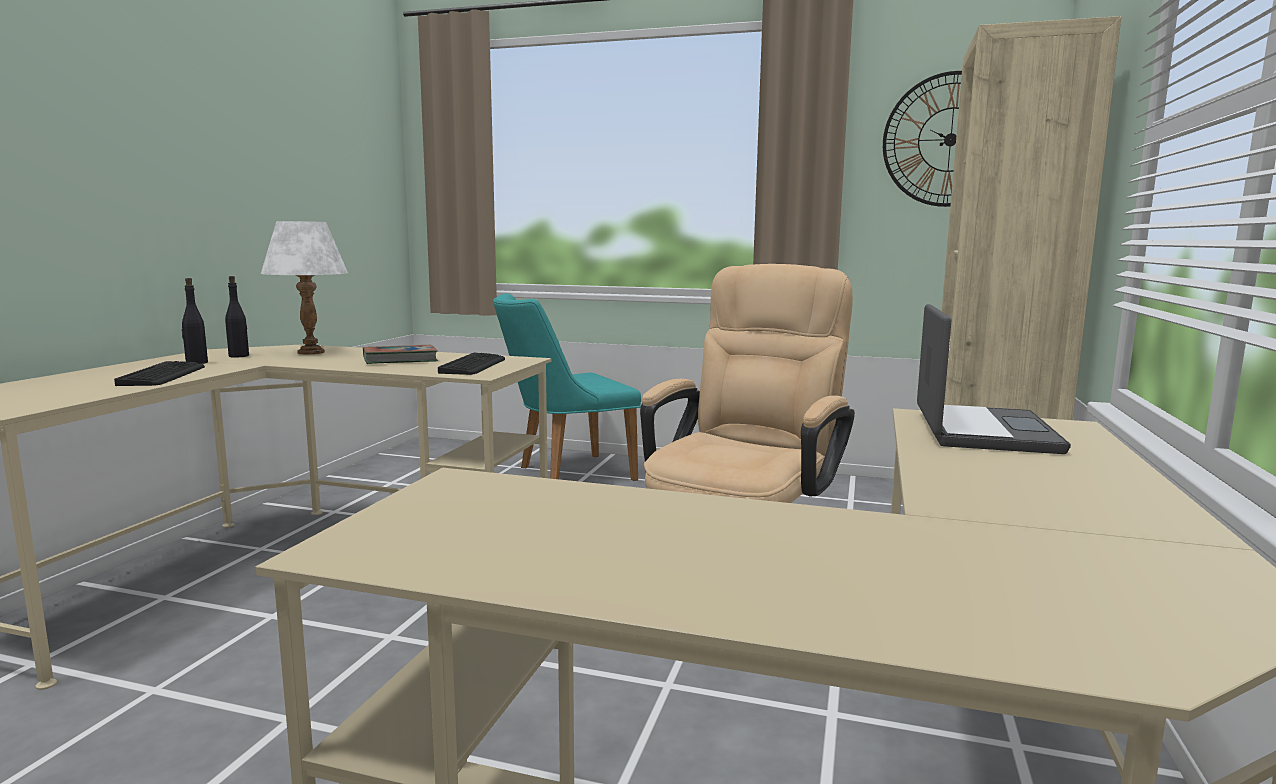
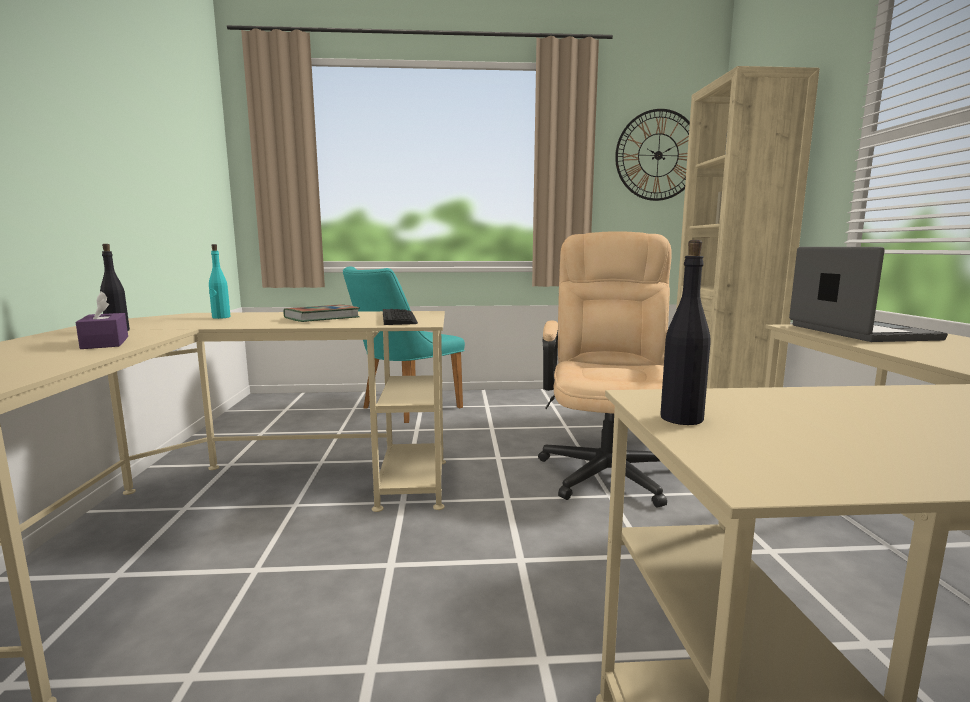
camera: 20 degrees left, 0 degrees up
(163, 375) = (105, 343): keyboard -> purple tissue box
(239, 356) = (151, 323): black bottle -> black bottle (681, 418)
(311, 352) = (221, 317): white table lamp -> turquoise bottle

